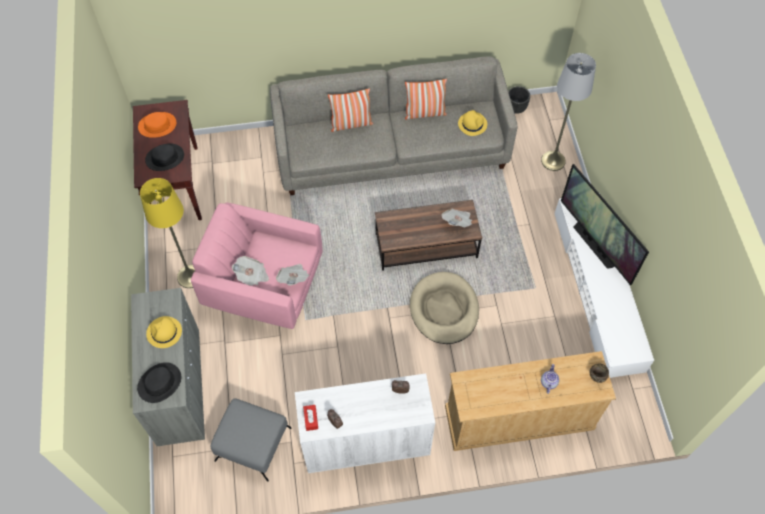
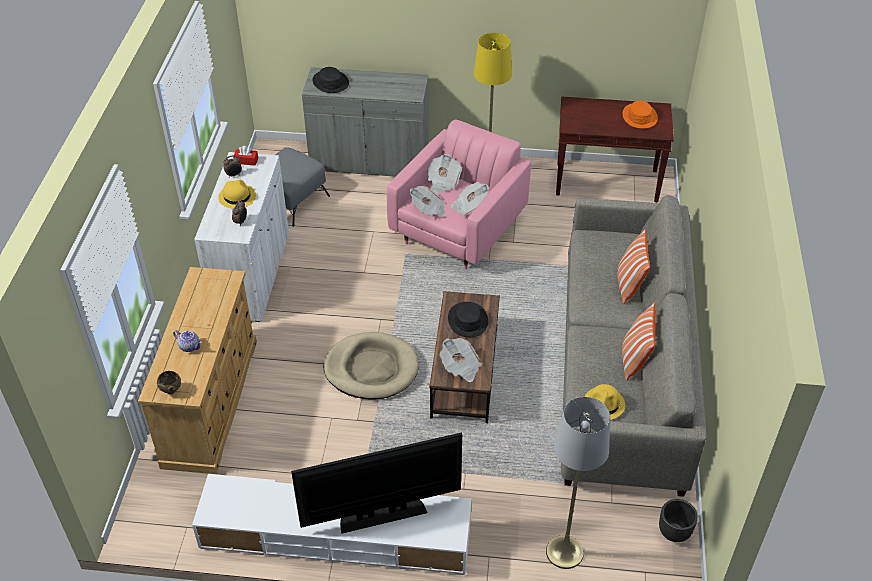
camera: 105 degrees right, 15 degrees down
(164, 332) = (379, 89): yellow hat -> yellow hat (237, 197)
(165, 158) = (593, 118): black hat -> black hat (467, 320)
(281, 248) = (469, 206): none -> newspaper

